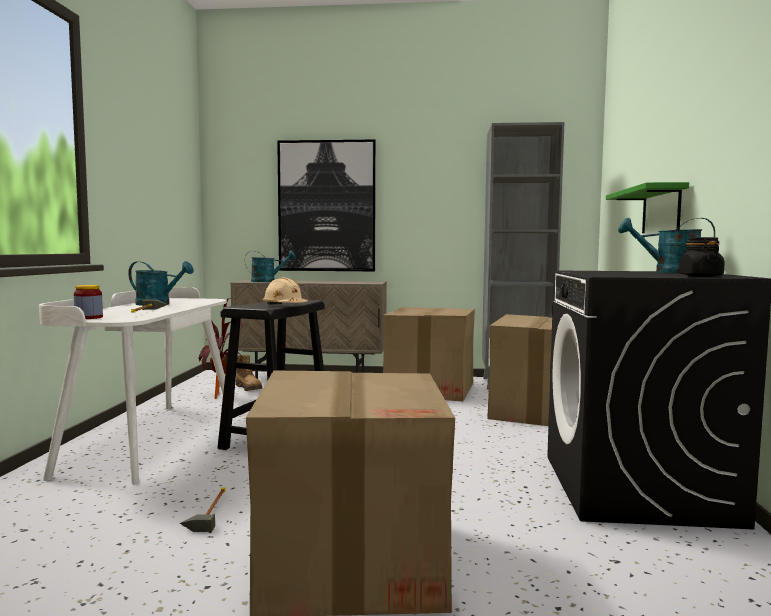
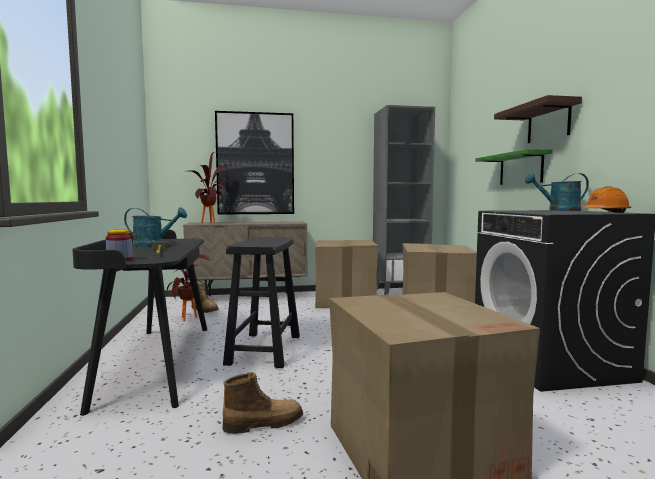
camera: 15 degrees left, 0 degrees up
(152, 438) = (157, 362): white desk -> black desk
(208, 511) = (263, 423): hammer -> boot
(268, 281) = (212, 223): turquoise watering can -> potted plant
(284, 305) = (275, 242): beige hard hat -> none
(686, 143) = (548, 123): none -> shelf
(700, 276) = (605, 213): black jar -> orange hard hat

